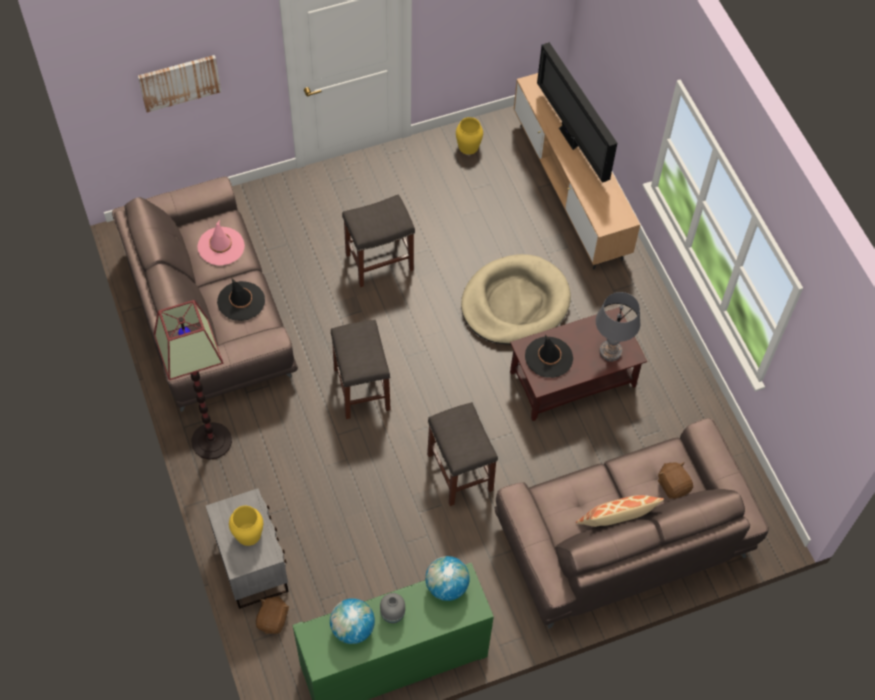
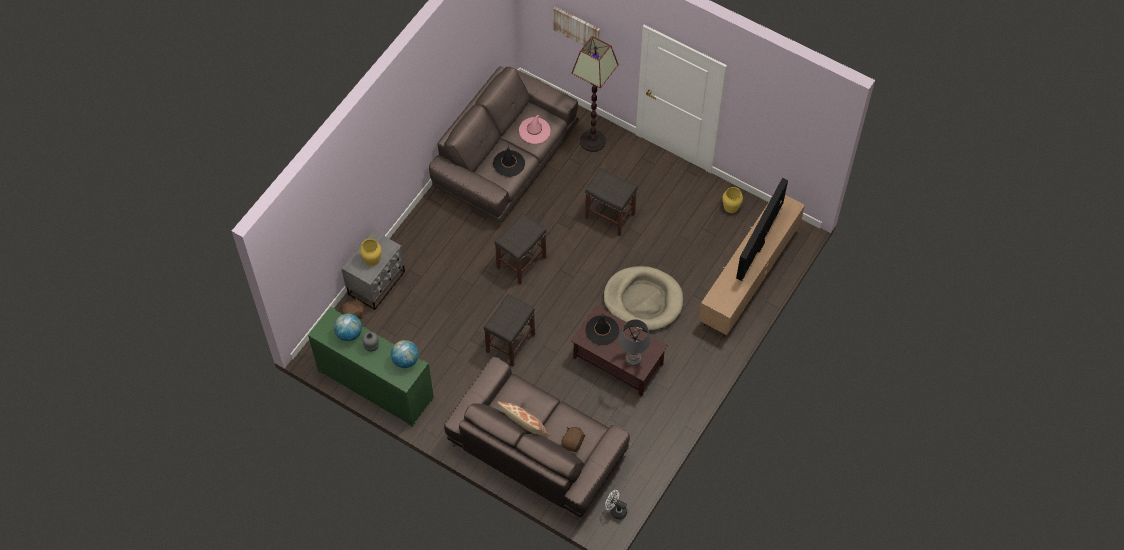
camera: 55 degrees right, 0 degrees up
(211, 441) = (430, 215): floor lamp -> floor lamp (592, 140)
(761, 509) = (615, 510): none -> white fan

